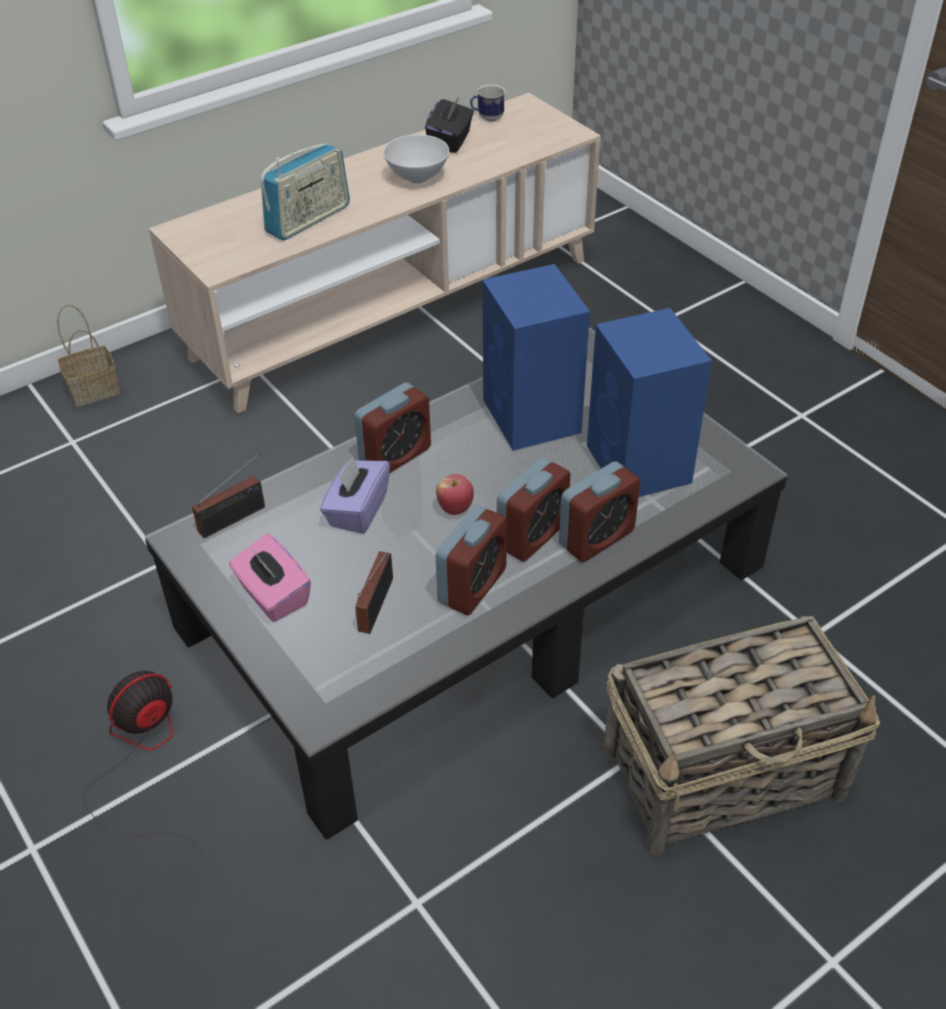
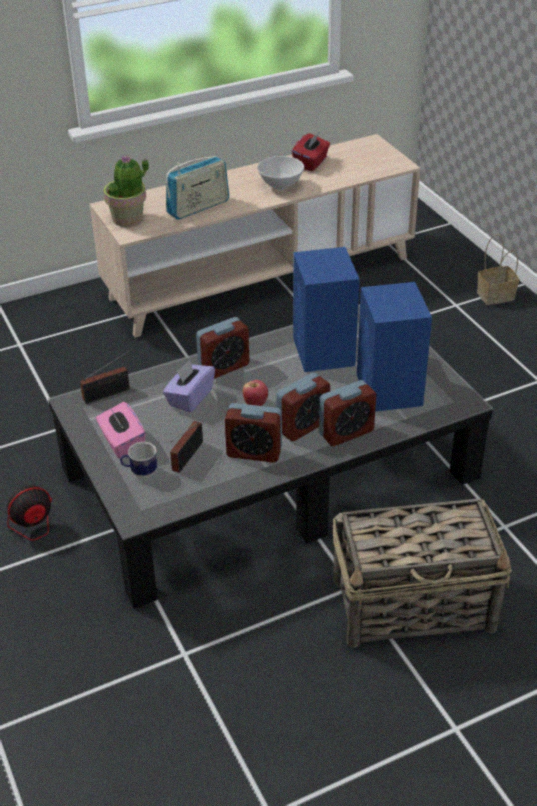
camera: 10 degrees right, 5 degrees down
(92, 391) = (39, 313): basket -> basket (495, 296)
(211, 246) = (128, 219): none -> potted plant
(450, 141) = (311, 163): black tissue box -> red tissue box
(472, 586) = (254, 452): alarm clock -> alarm clock turned 60 degrees clockwise
(487, 118) = (341, 149): mug -> mug (140, 473)

